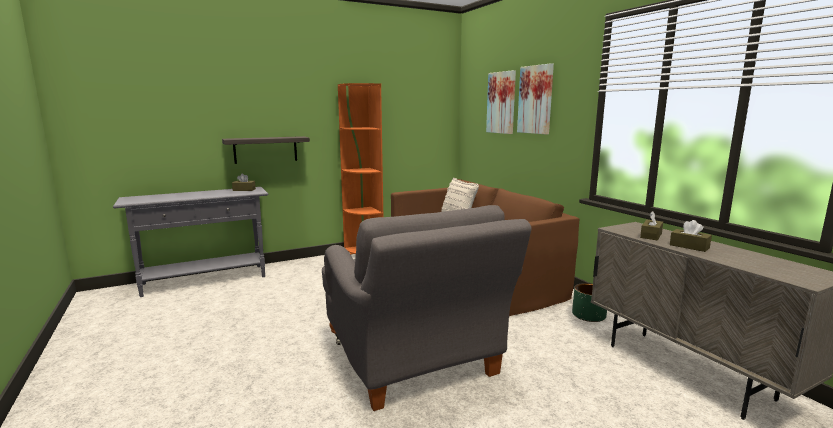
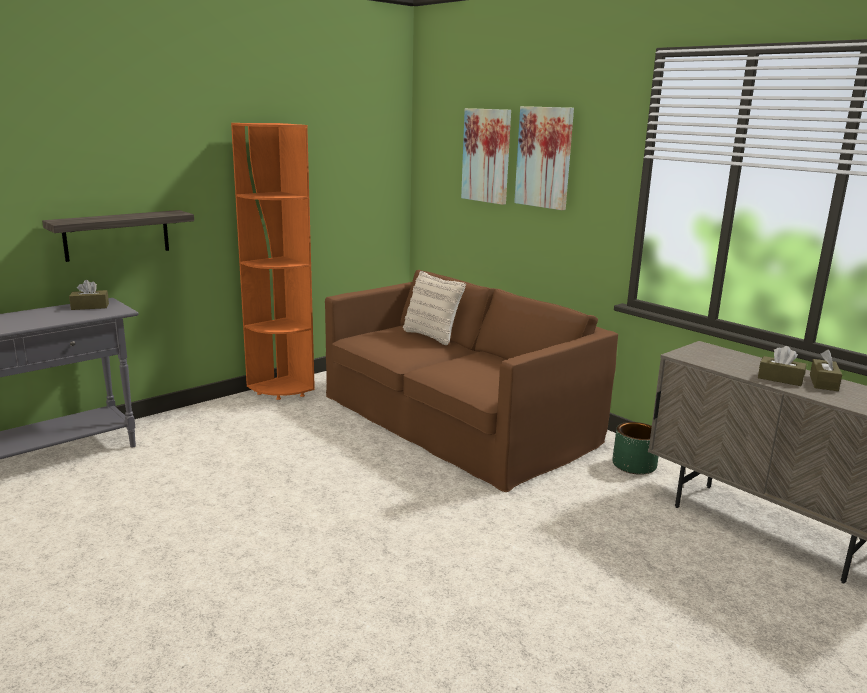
camera: 15 degrees left, 5 degrees up
(414, 362) = (437, 562): grey armchair -> none
(651, 235) = (729, 364): brown tissue box -> brown tissue box (823, 383)

